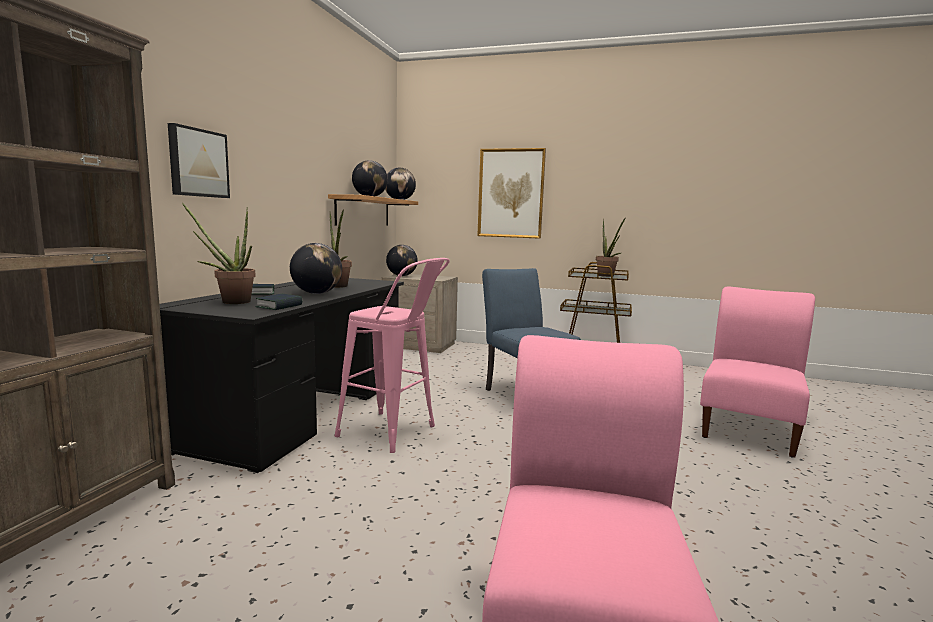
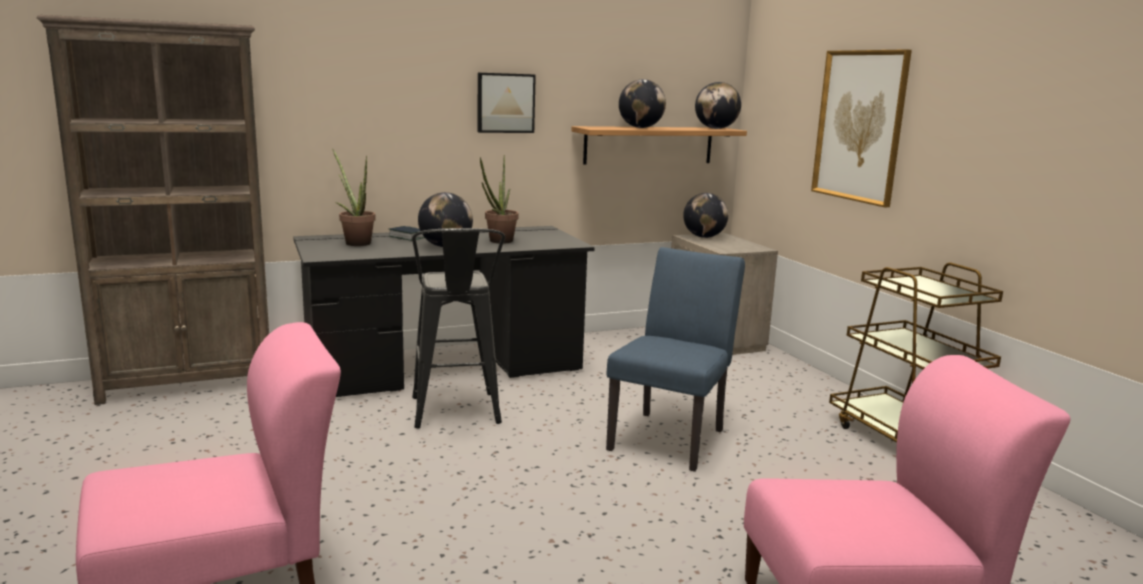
camera: 50 degrees right, 5 degrees up
(197, 163) = (369, 108): picture -> picture (505, 103)
(279, 306) = (364, 254): book -> none
(394, 434) = (455, 415): pink stool -> black stool
(607, 276) = (938, 293): potted plant -> none

